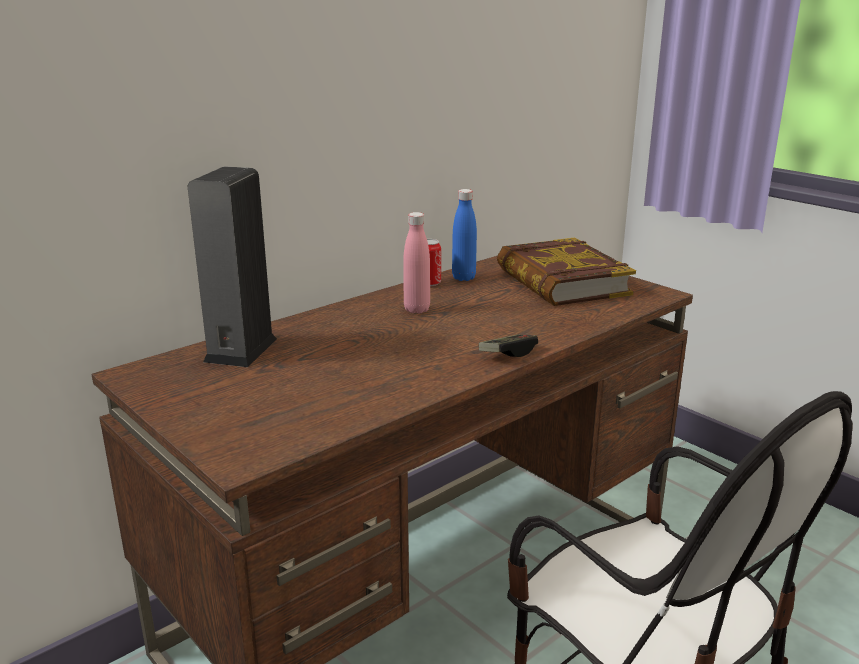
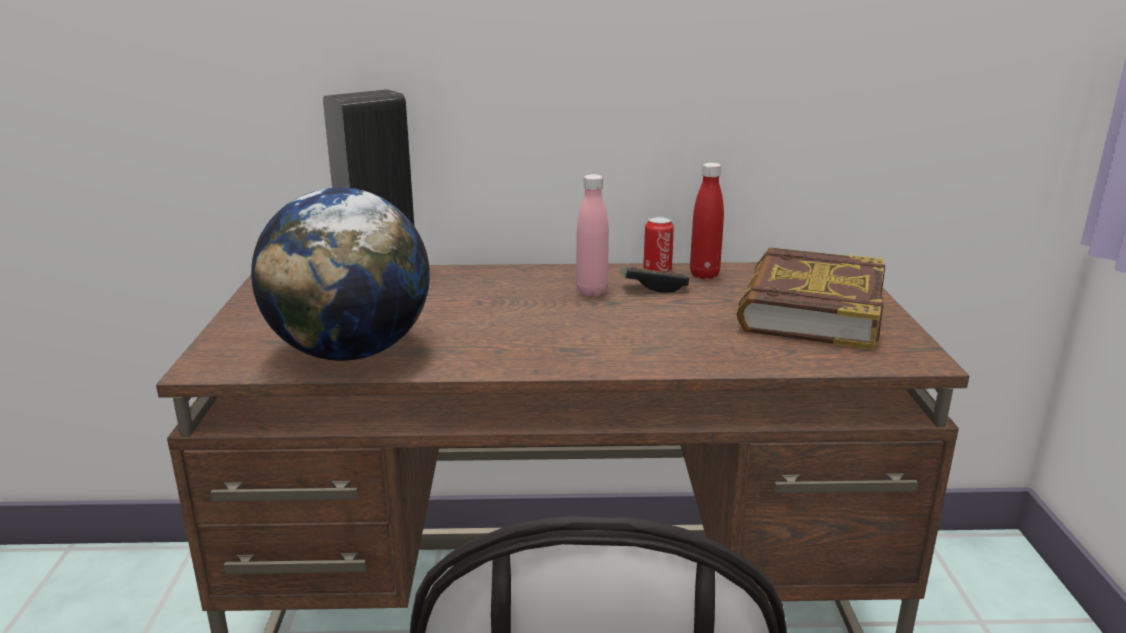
camera: 40 degrees right, 0 degrees up
(337, 406) = (351, 352): none -> globe
(463, 278) = (704, 275): blue bottle -> red bottle
(508, 353) = (590, 362): game controller -> game controller (654, 287)

